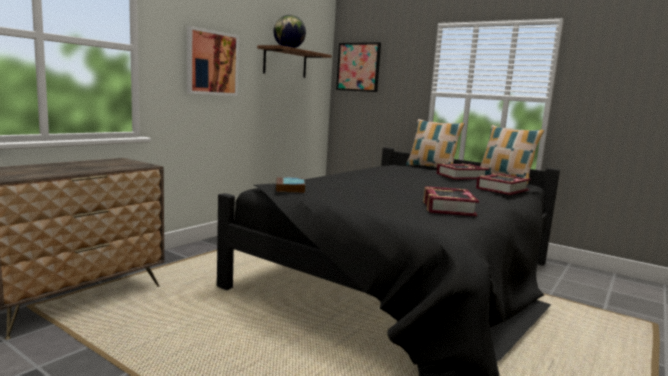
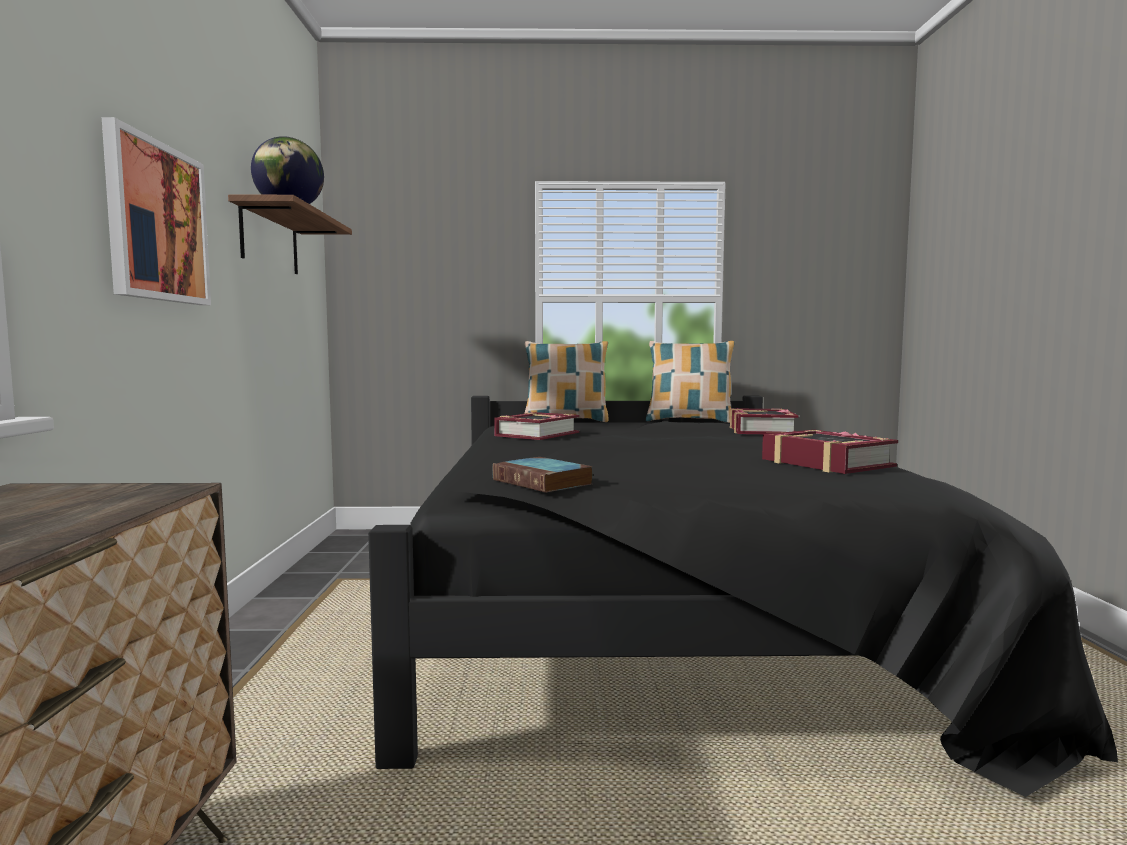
camera: 35 degrees left, 5 degrees down
(358, 67) = (386, 256): picture -> none
(461, 176) = (661, 423): book -> book (536, 434)

